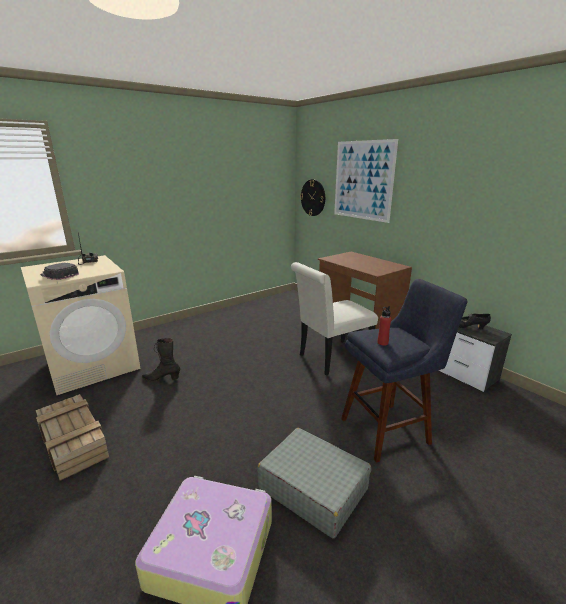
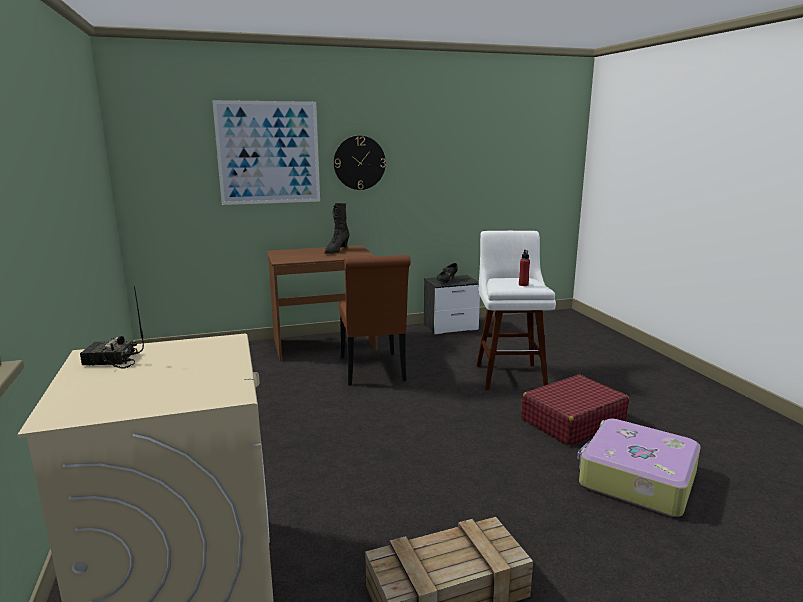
camera: 70 degrees left, 5 degrees down
(59, 274) = (193, 380): black cap -> none
(162, 378) = (318, 497): black boot -> black boot (336, 251)
(313, 197) = (166, 186): wall clock -> wall clock (359, 162)
(313, 488) = (572, 421): grey suitcase -> red suitcase
(331, 358) = (373, 371): white chair -> brown chair
(389, 429) = (509, 374): blue stool -> white stool

